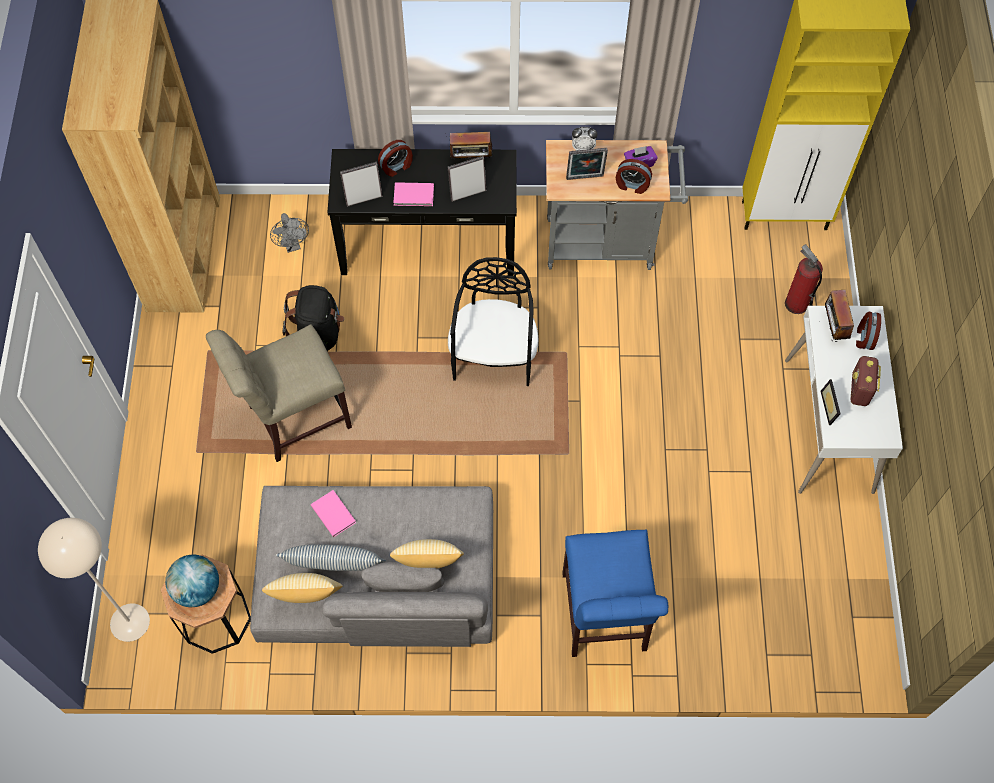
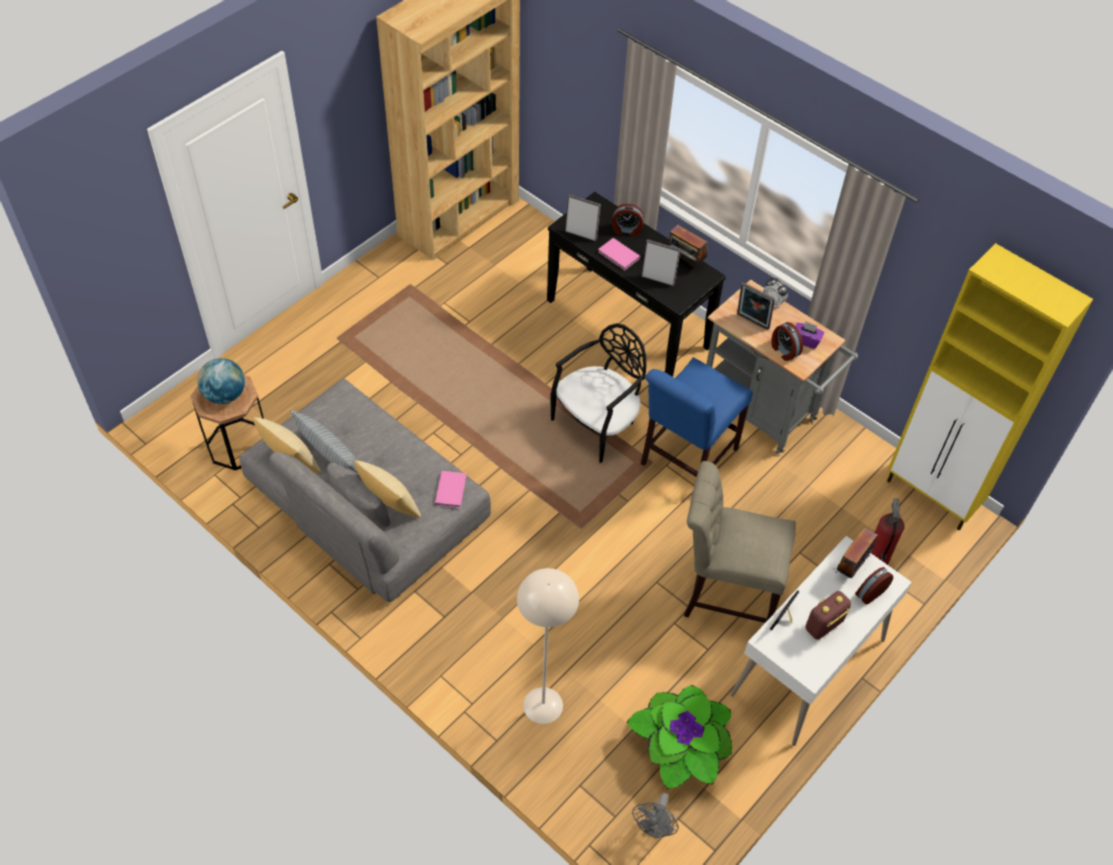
camera: 40 degrees right, 10 degrees down
(130, 622) = (188, 405): beige floor lamp -> beige floor lamp (543, 705)
(292, 245) = (534, 260): grey fan -> grey fan (654, 828)
(294, 418) = (418, 364): beige chair -> beige chair (724, 593)
(318, 333) = (492, 325): black backpack -> none
(334, 513) = (366, 426): pink book -> pink book (451, 490)
(604, 618) = (486, 656): blue chair -> blue chair (685, 460)
(803, 561) = (681, 746): none -> potted plant

